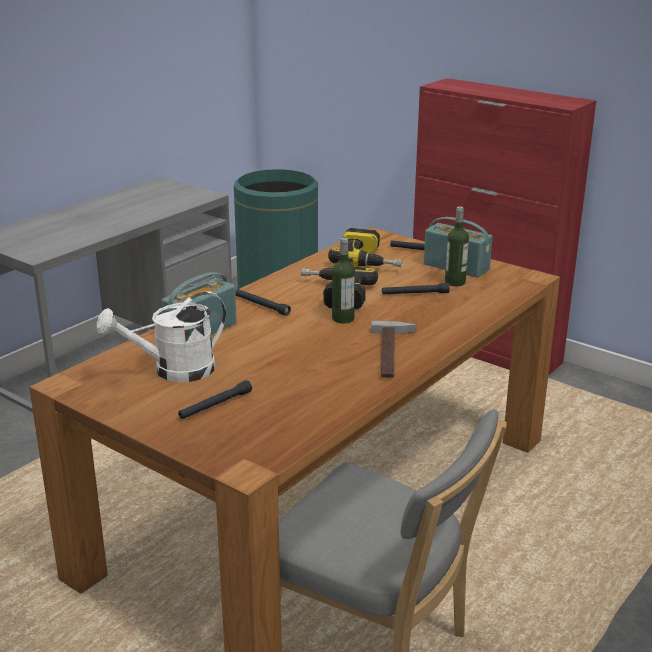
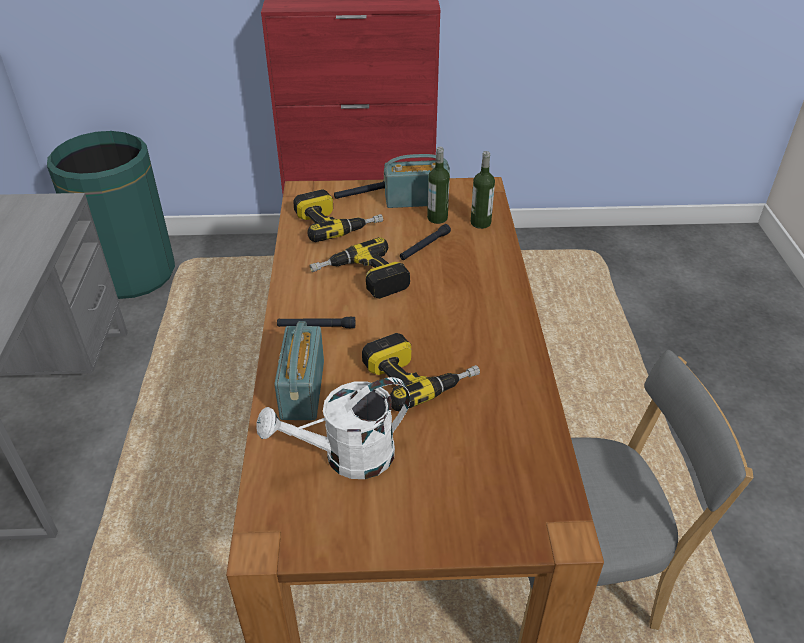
camera: 40 degrees left, 15 degrees up
(174, 371) = (347, 457): white watering can -> white watering can turned 45 degrees clockwise
(215, 405) = (441, 476): black flashlight -> none
(286, 355) = (418, 376): none -> power drill
(343, 318) = (406, 305): bottle -> bottle (480, 223)
(393, 353) = (495, 324): hammer -> none

